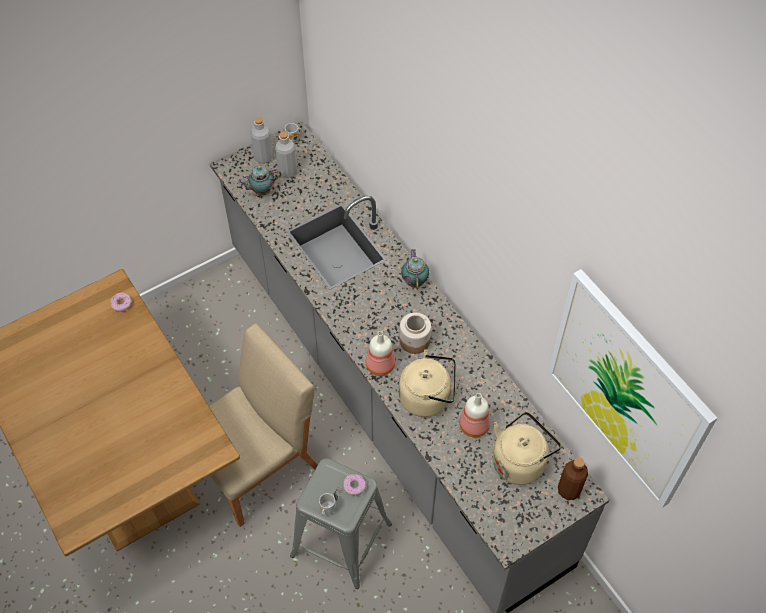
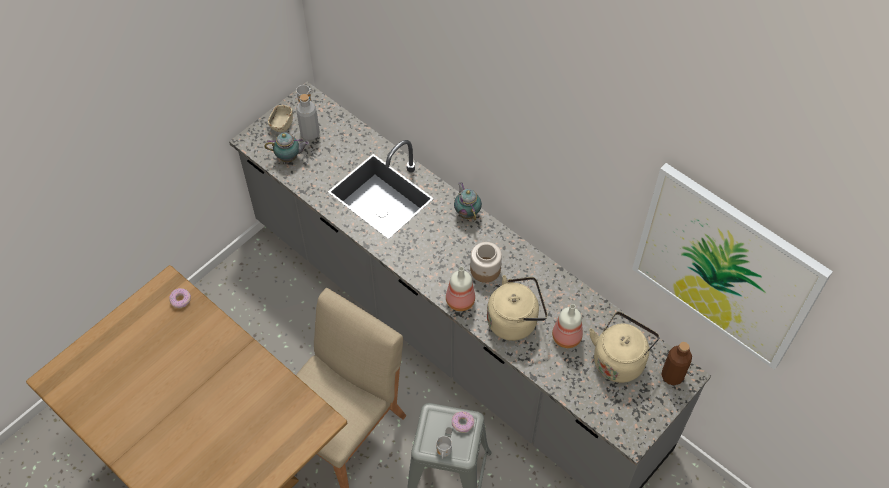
camera: 15 degrees left, 0 degrees up
(261, 191) = (289, 158): teapot -> teapot turned 150 degrees counterclockwise
(263, 157) = (281, 124): grey bottle -> beige bowl

